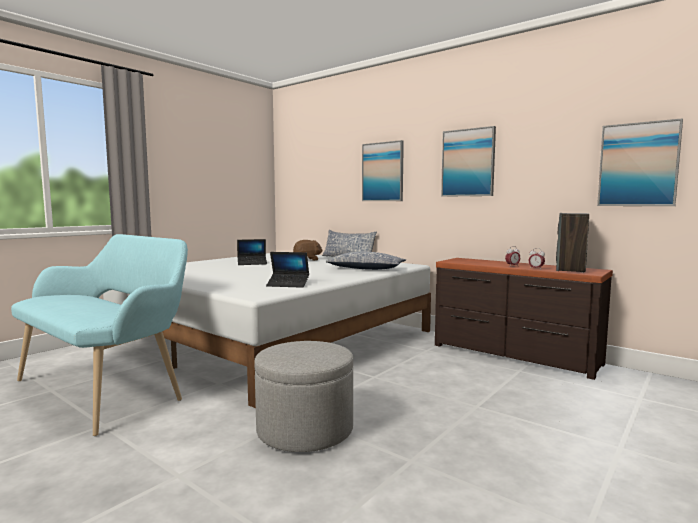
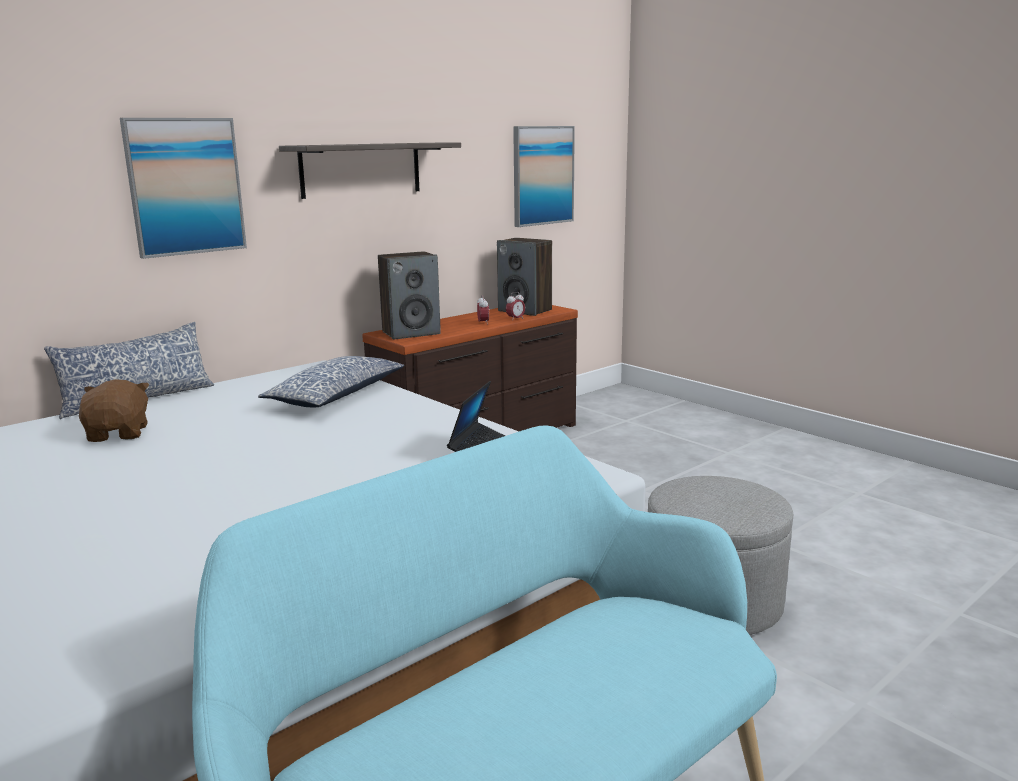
camera: 80 degrees left, 10 degrees up
(252, 263) = (103, 491): laptop -> none
(466, 261) = (411, 333): none -> speaker
(468, 163) = (361, 169): picture -> shelf

